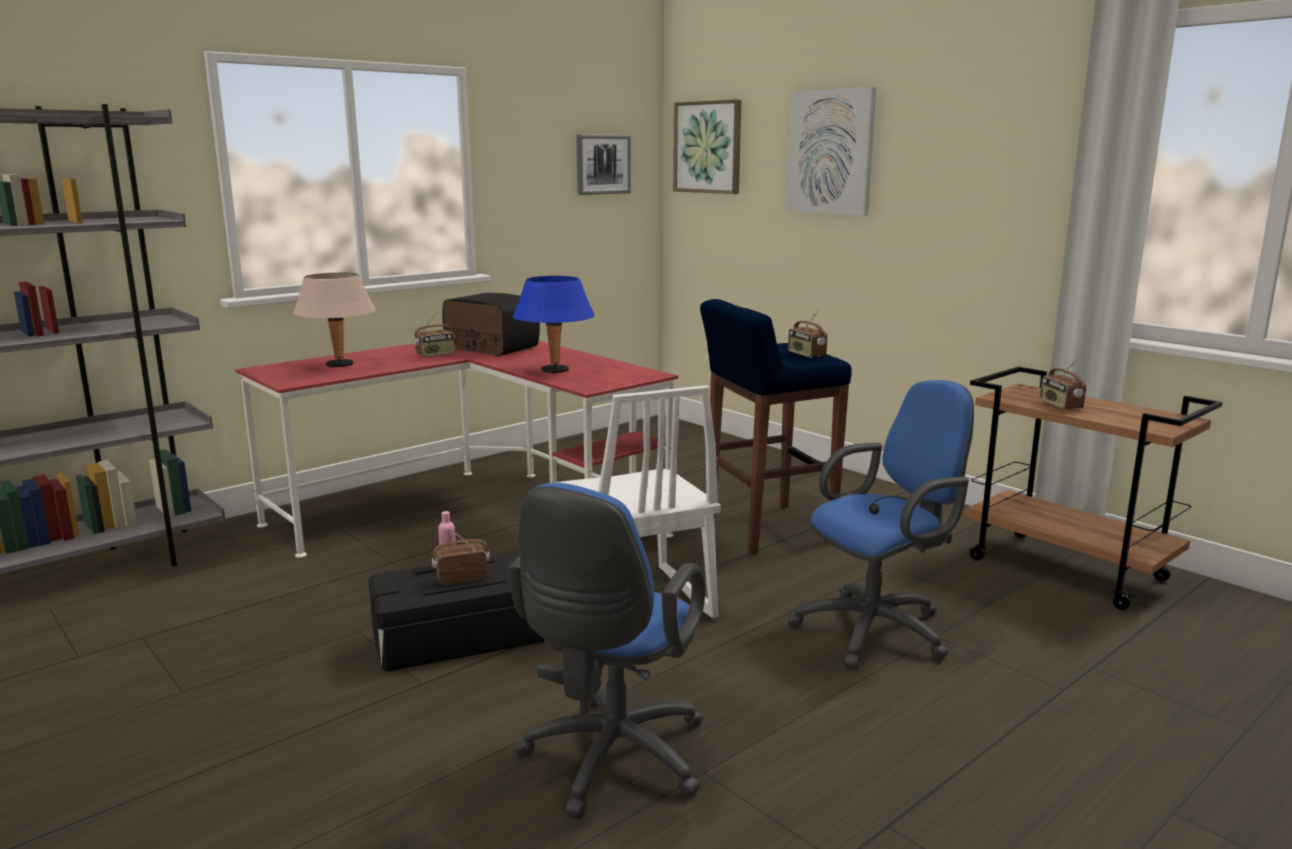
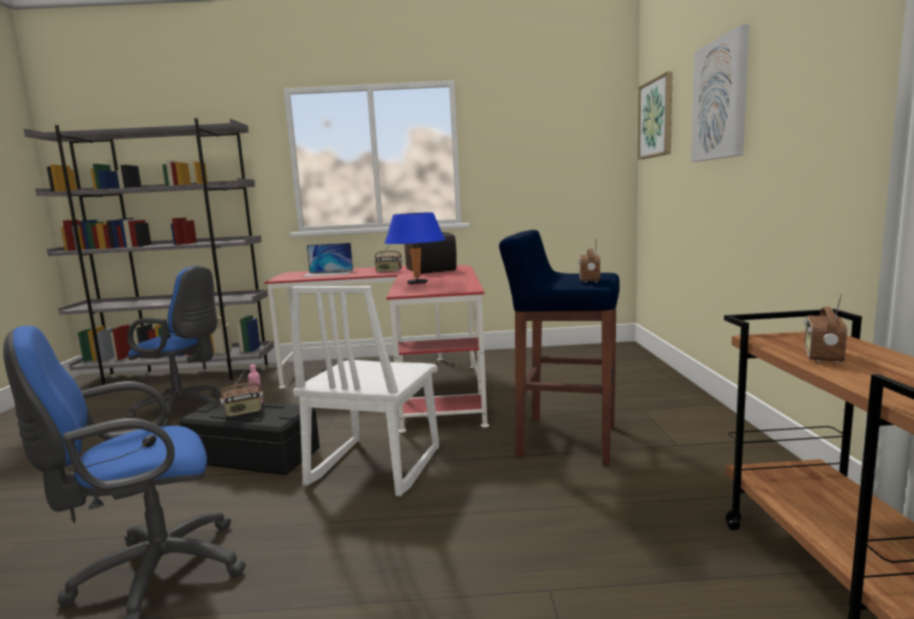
camera: 40 degrees right, 5 degrees down
(340, 365) = (328, 273): beige table lamp -> laptop
(461, 578) = (243, 412): radio -> radio turned 135 degrees clockwise
(603, 164) = (575, 142): picture -> none
(879, 630) = (506, 560): blue office chair -> blue office chair (185, 410)

